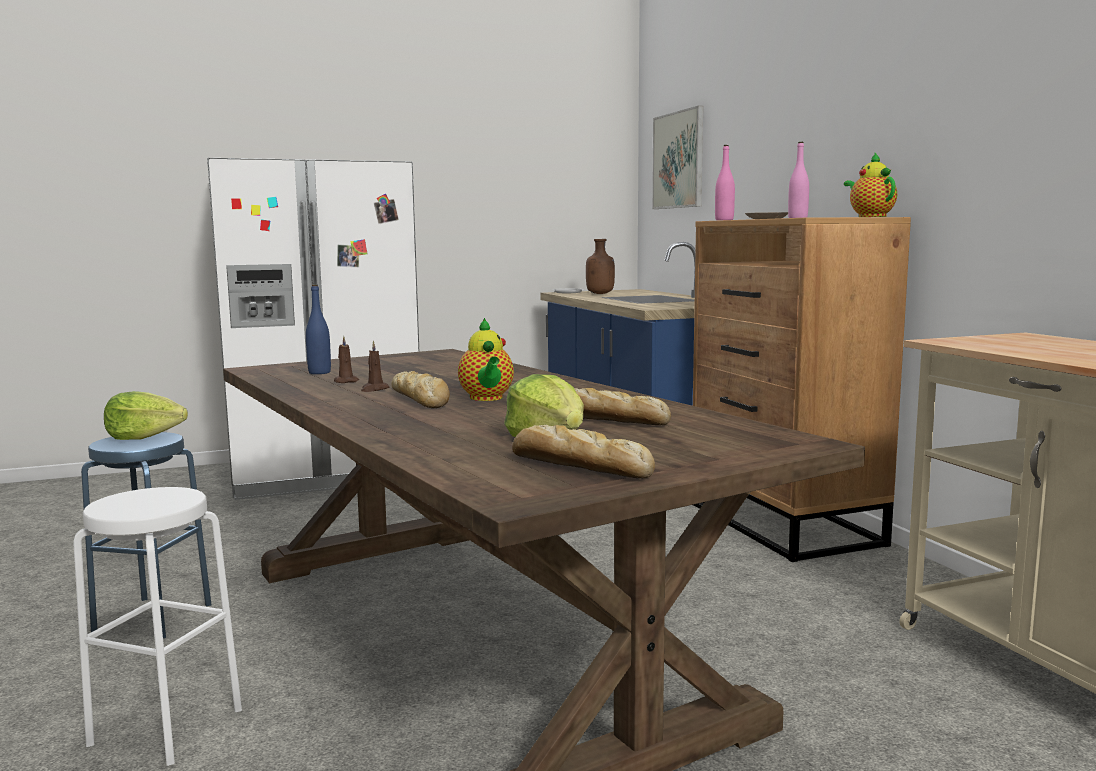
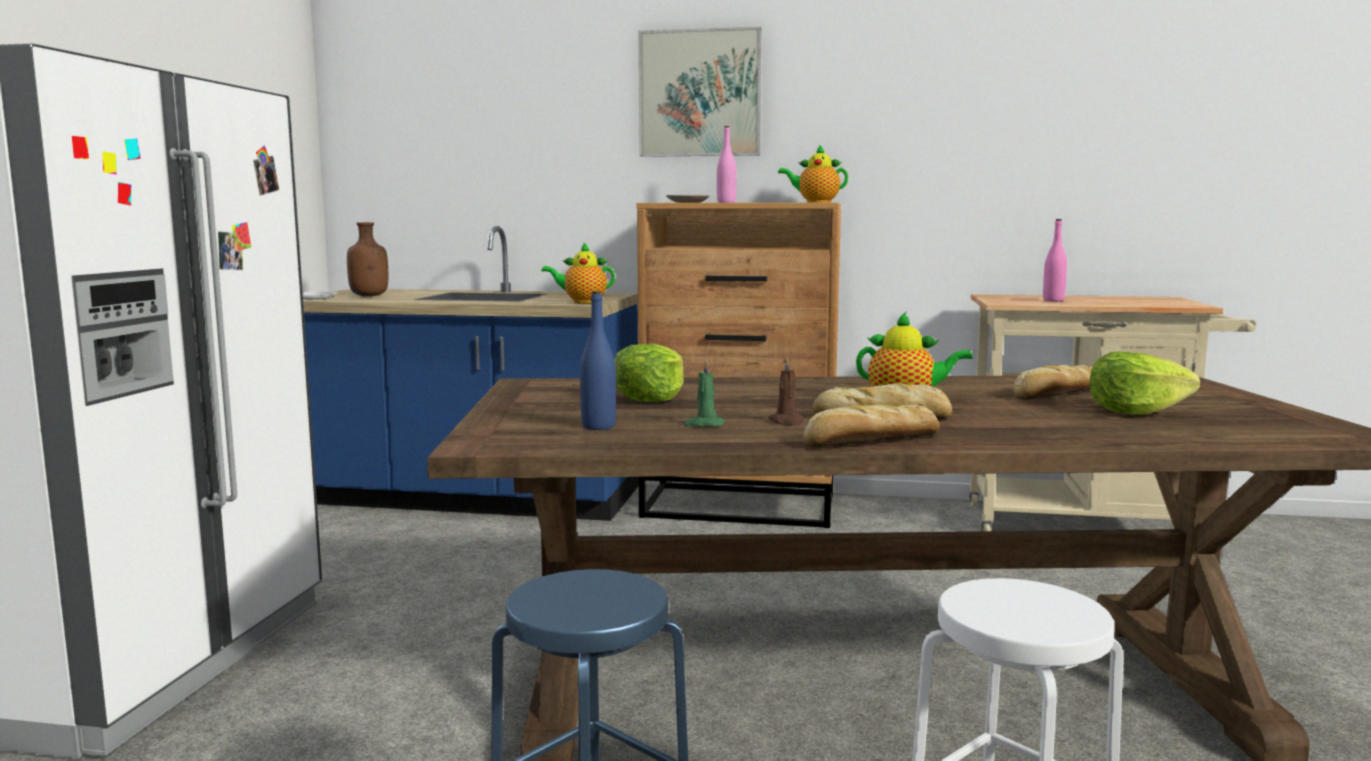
camera: 60 degrees left, 0 degrees up
(144, 437) = (563, 590): lettuce -> lettuce (651, 398)
(345, 381) = (703, 425): brown candle -> green candle
(577, 466) = (1250, 417): bread -> bread (870, 441)
(661, 307) = (582, 302): none -> teapot
(678, 160) = (428, 125): picture -> picture (700, 93)
(724, 220) = (671, 202): pink bottle -> pink bottle (1053, 300)

